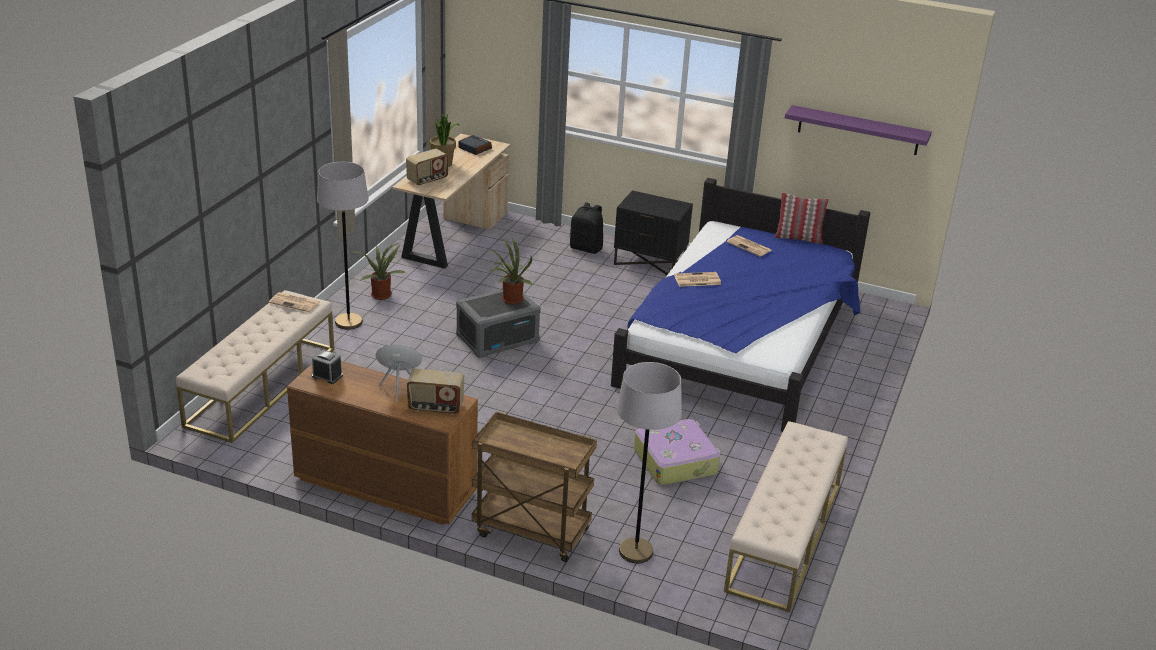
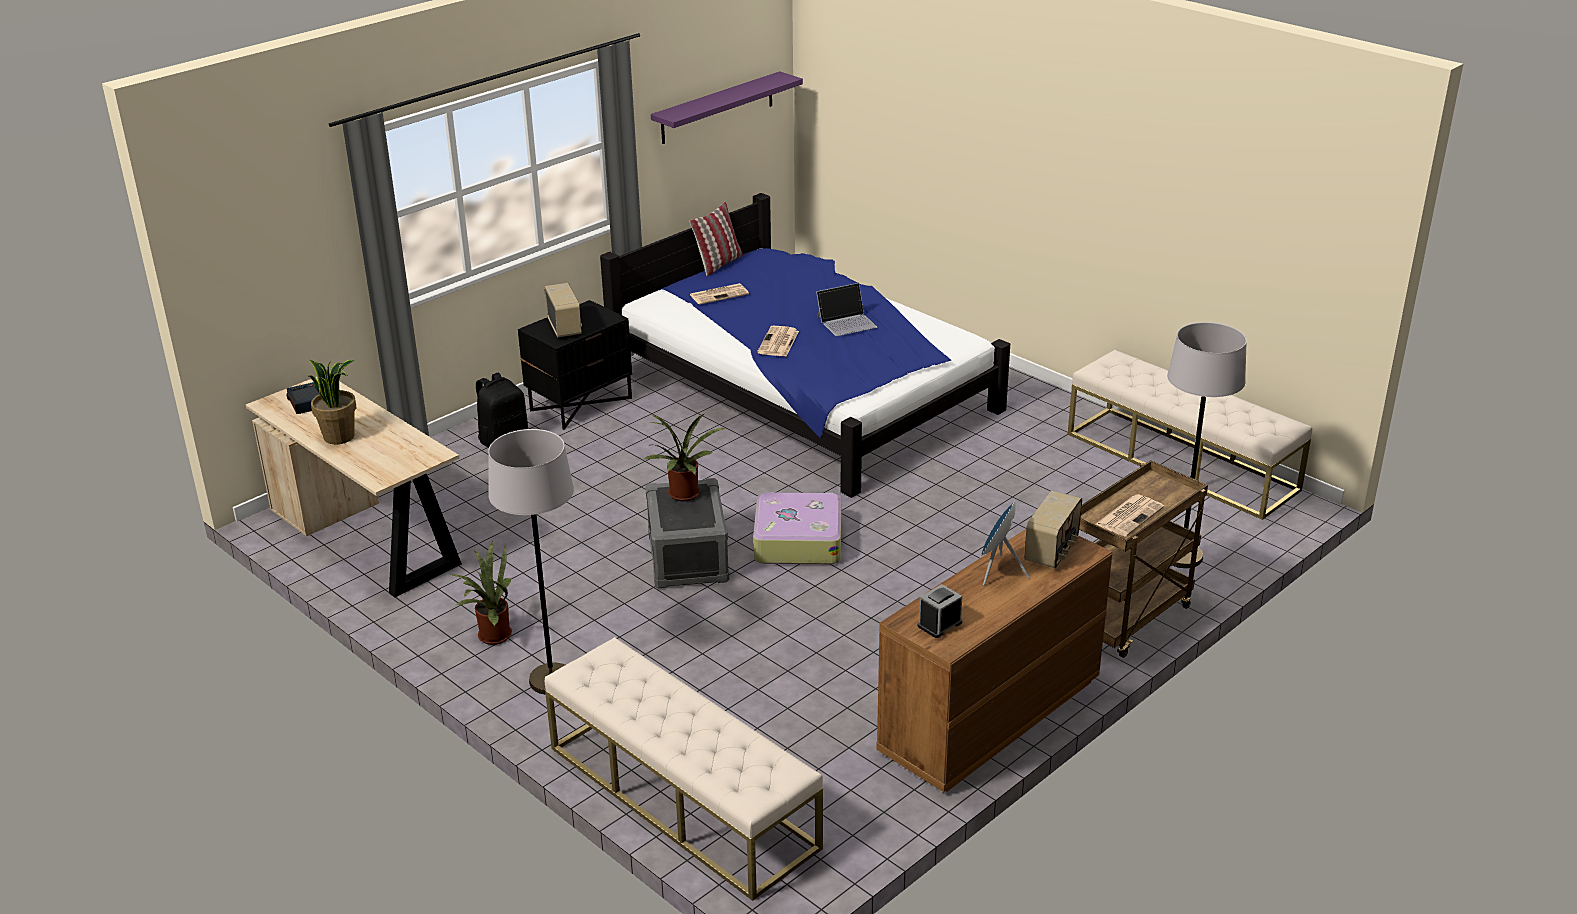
camera: 65 degrees left, 0 degrees up
(295, 302) = (601, 668): newspaper -> newspaper (1129, 515)
(427, 180) = (382, 458): radio -> radio (565, 327)
(676, 461) = (1025, 491): suitcase -> suitcase (797, 540)
(752, 300) = (847, 322): none -> laptop

